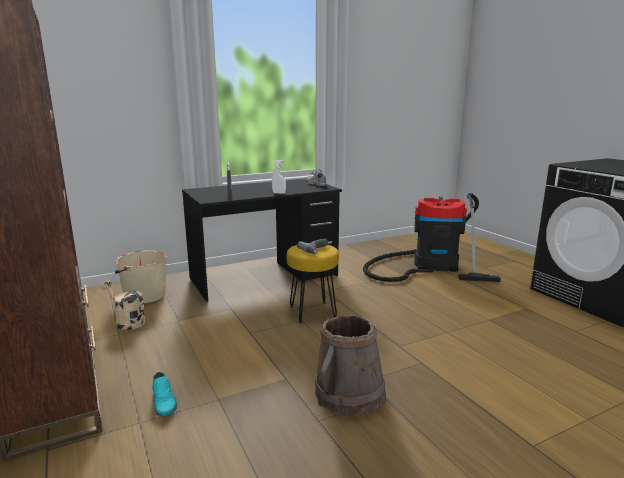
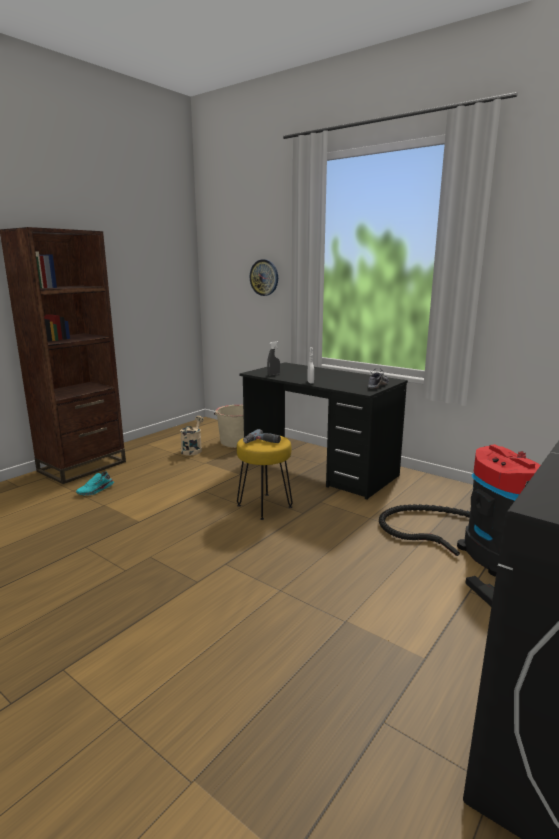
camera: 65 degrees right, 0 degrees up
(120, 98) = (264, 277): none -> wall clock
(349, 395) = (124, 553): brown bucket -> none

